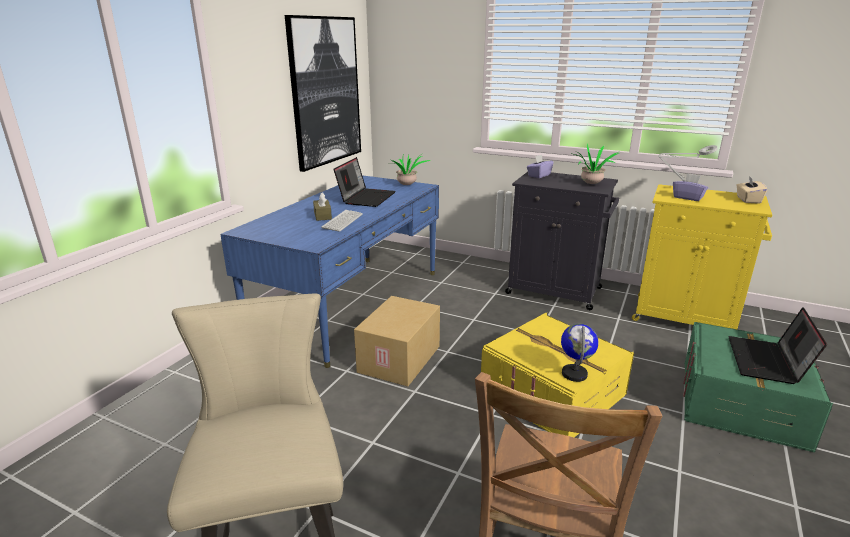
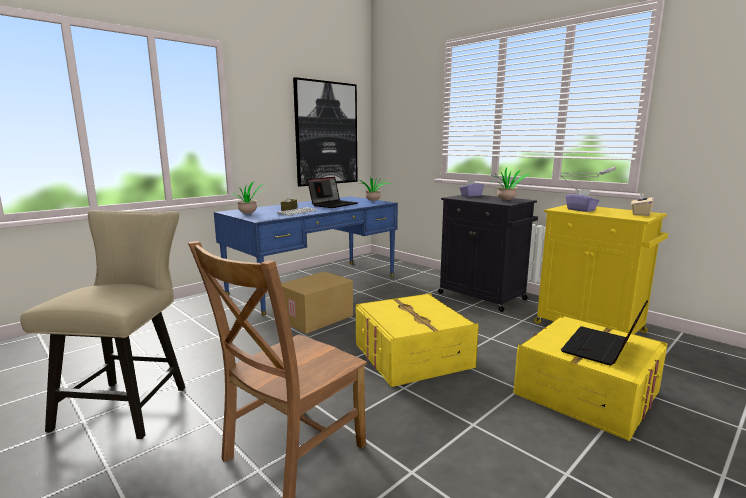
camera: 20 degrees right, 10 degrees down
(282, 234) = (249, 214): none -> potted plant
(574, 374) = (408, 328): globe -> none
(741, 403) = (586, 393): green storage box -> yellow storage box

